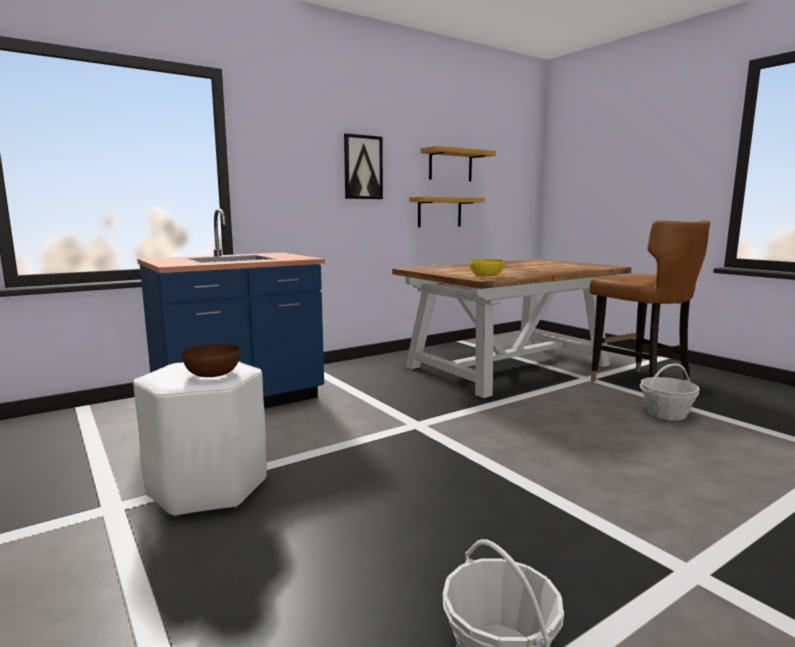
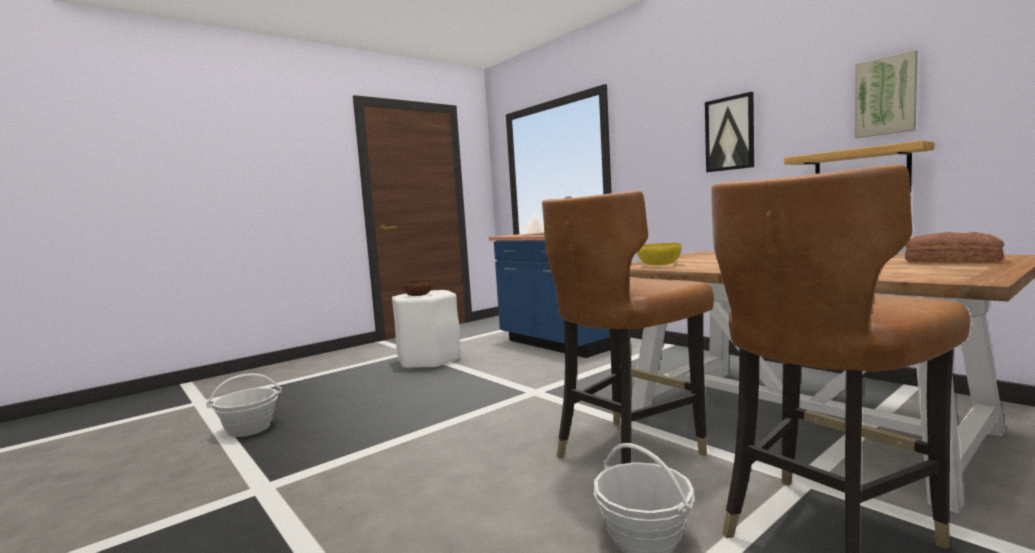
camera: 85 degrees right, 5 degrees down
(450, 165) = (886, 96): shelf -> picture
(542, 262) = (951, 260): none -> bread
(560, 406) = (627, 452): none -> brown chair

